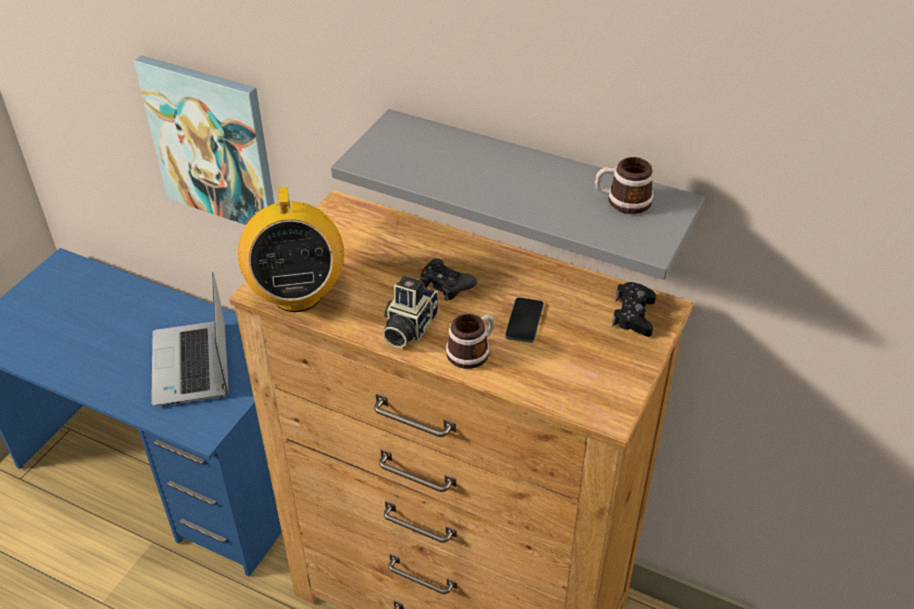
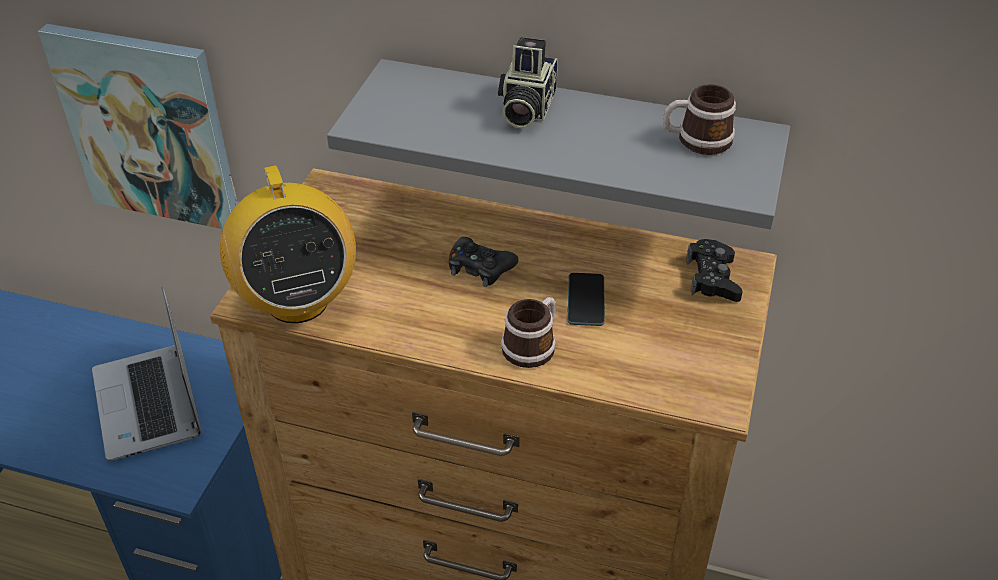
camera: 10 degrees left, 0 degrees up
(408, 327) = (446, 325): camera -> camera (525, 108)

